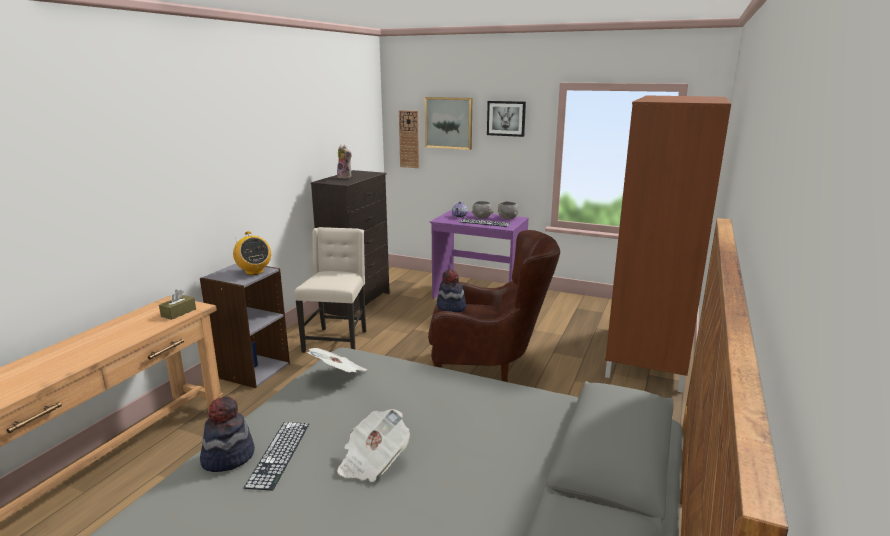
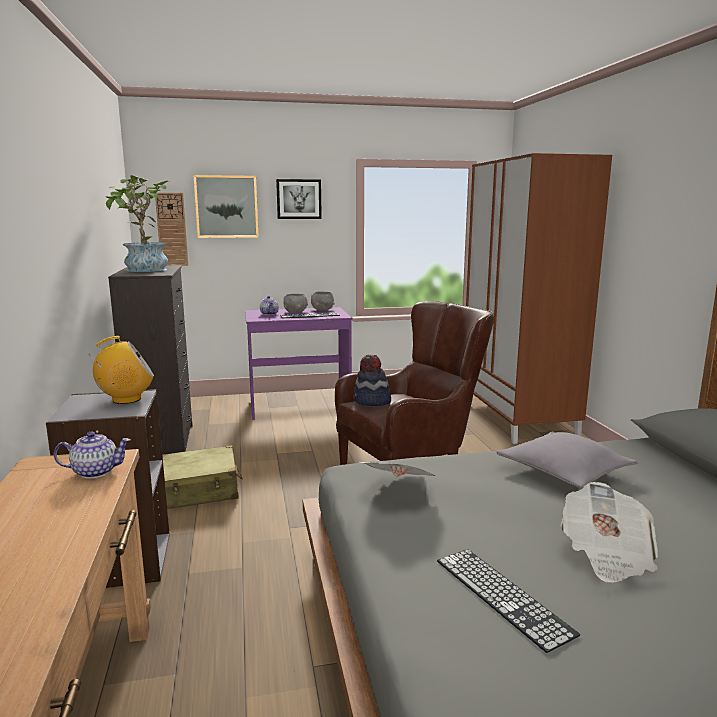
camera: 35 degrees left, 5 degrees down
(178, 313) = (95, 472): brown tissue box -> teapot
(228, 457) = (452, 629): hat -> none
(254, 272) = (126, 399): radio -> radio turned 45 degrees counterclockwise
(337, 341) = (199, 491): beige chair -> beige suitcase
(345, 177) = (143, 270): plush toy -> potted plant
(466, 402) = (564, 471): none -> grey pillow

